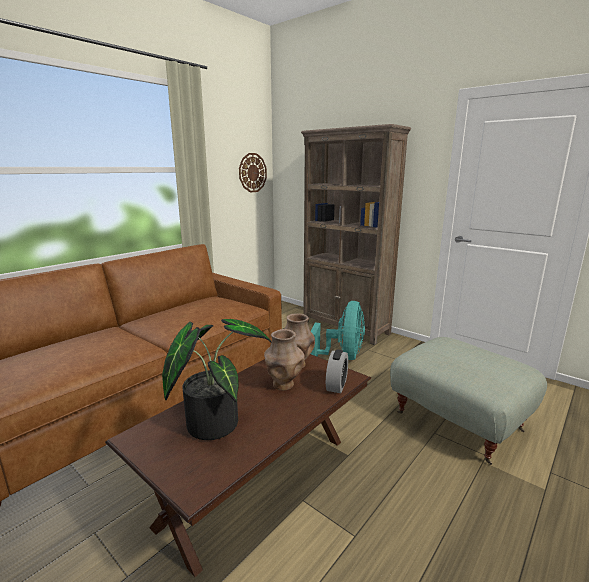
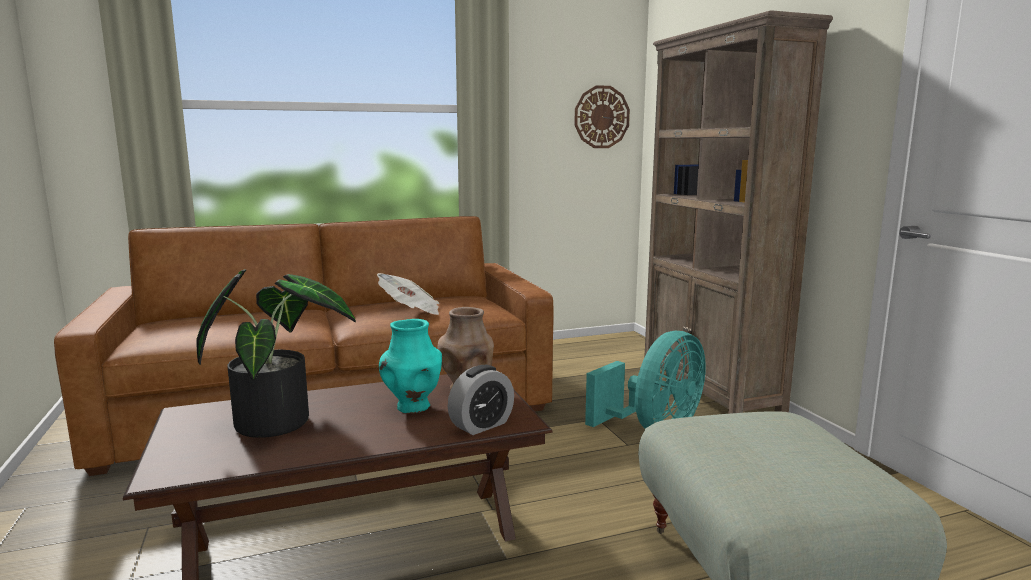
camera: 30 degrees right, 5 degrees down
(196, 316) = (410, 311): none -> newspaper
(283, 385) = (413, 407): brown vase -> turquoise vase

